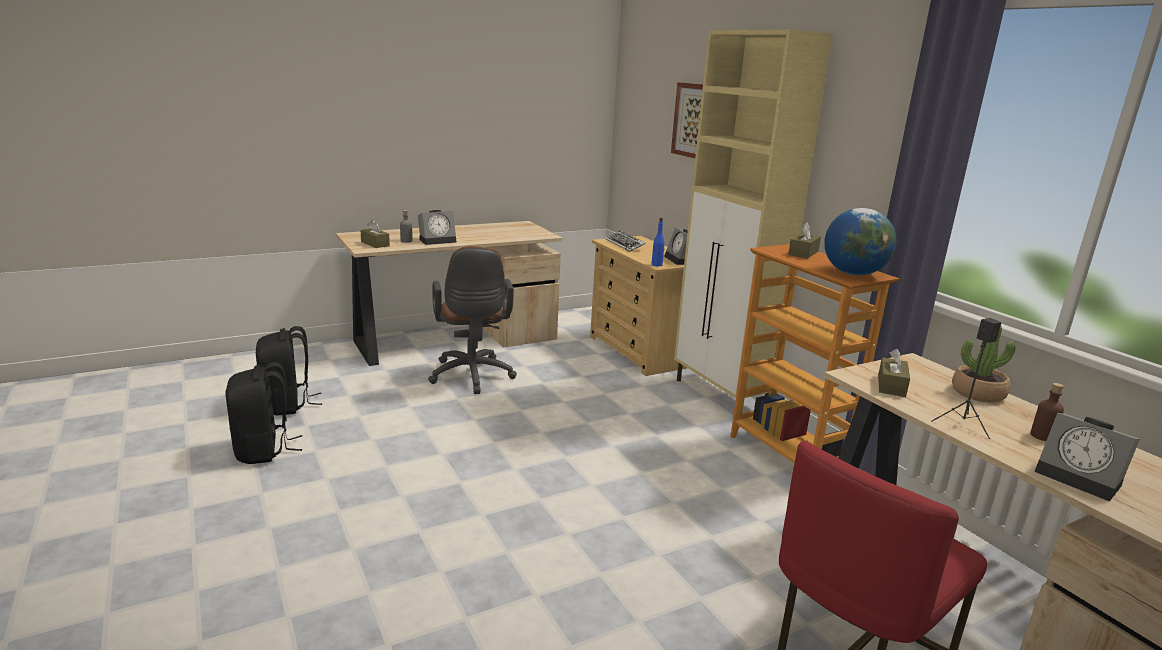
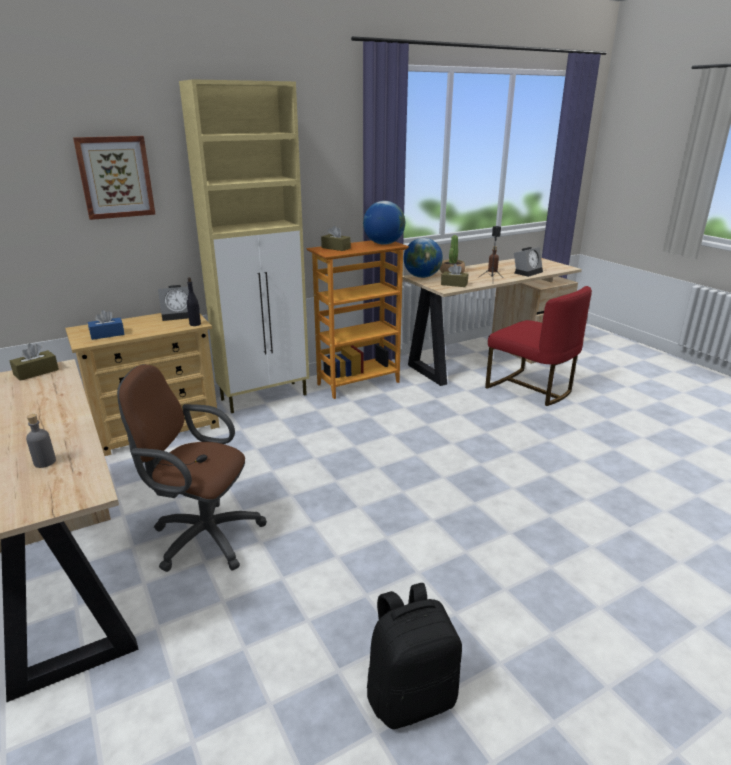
camera: 90 degrees left, 5 degrees up
(288, 405) = (274, 716): black backpack -> none
(375, 244) = (54, 489): brown tissue box -> brown tissue box (36, 372)
(438, 240) = (54, 436): alarm clock -> none
(472, 377) = (202, 536): brown office chair -> brown office chair turned 150 degrees counterclockwise
(625, 244) = (107, 334): keyboard -> blue tissue box
(657, 265) = (195, 324): blue bottle -> black bottle
(920, 366) = (422, 277): none -> globe

